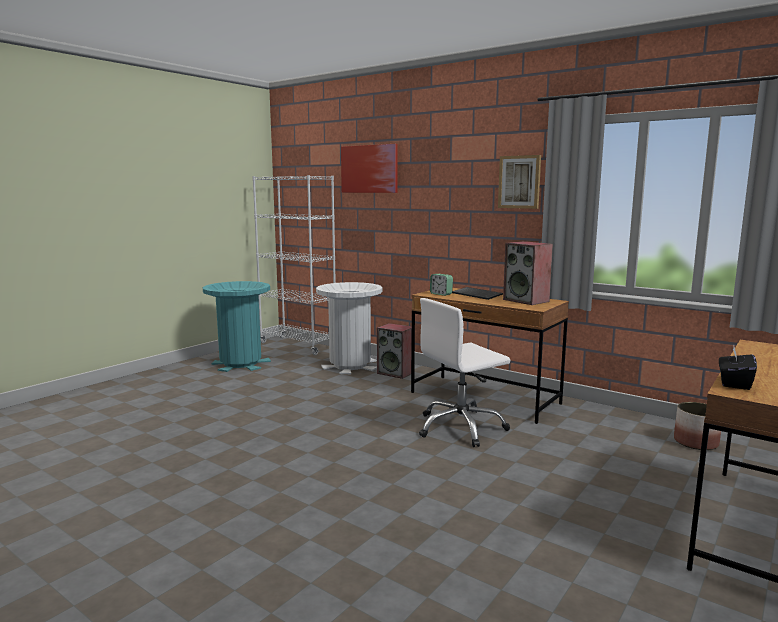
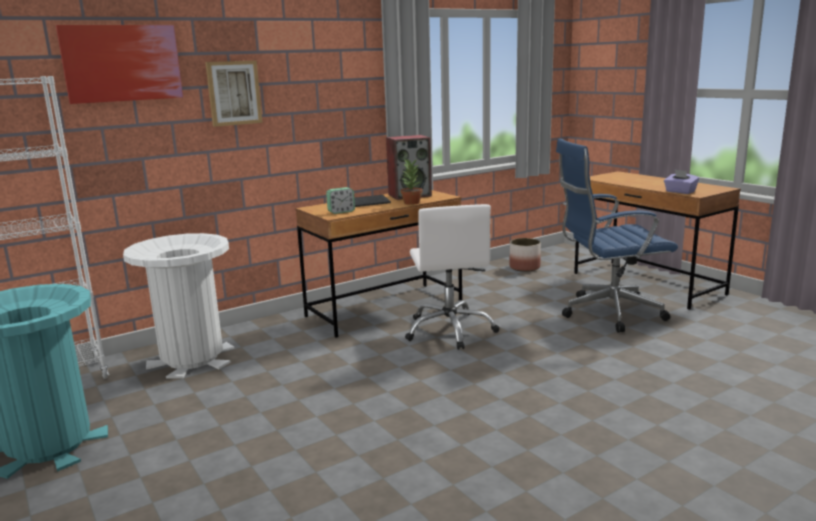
camera: 70 degrees left, 5 degrees up
(396, 373) = (259, 336): speaker -> none
(495, 303) = (411, 202): none -> potted plant
(519, 182) = (346, 75): picture -> picture (233, 93)
(594, 503) = (607, 313): none -> blue office chair
(734, 383) = (680, 192): black tissue box -> purple tissue box

